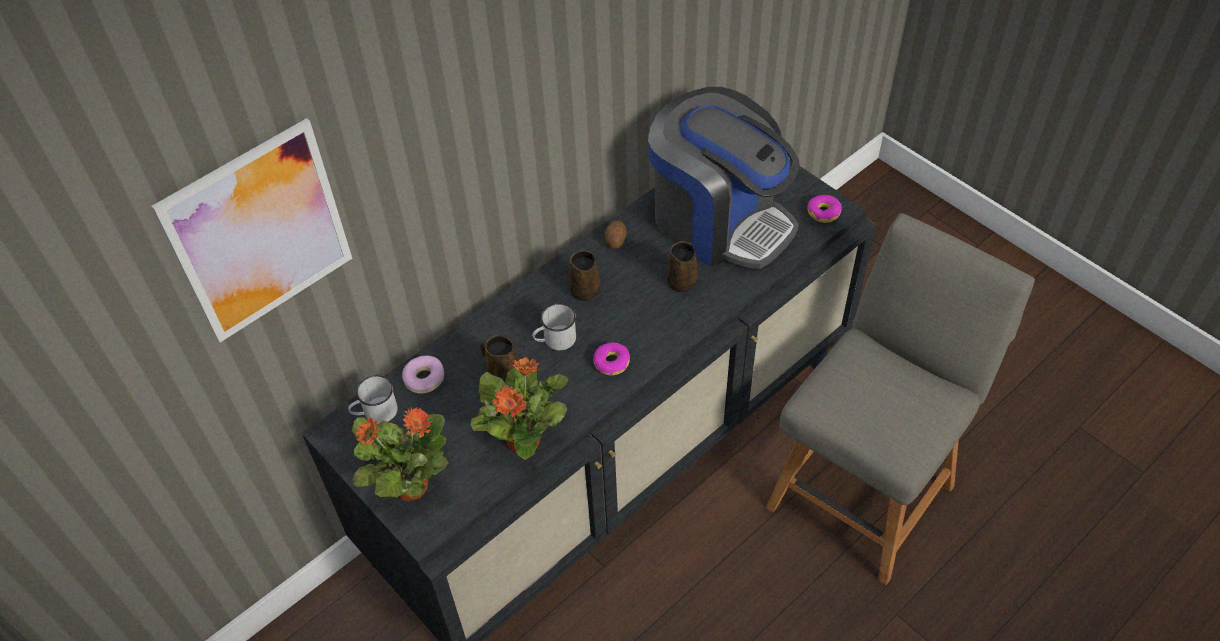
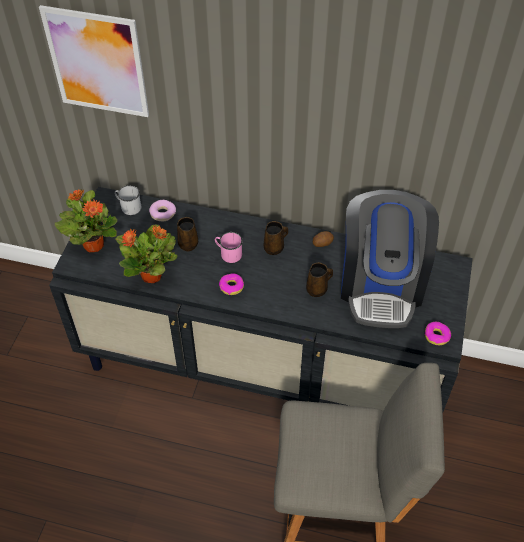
camera: 55 degrees right, 0 degrees up
(555, 340) = (228, 253): white mug -> pink mug

